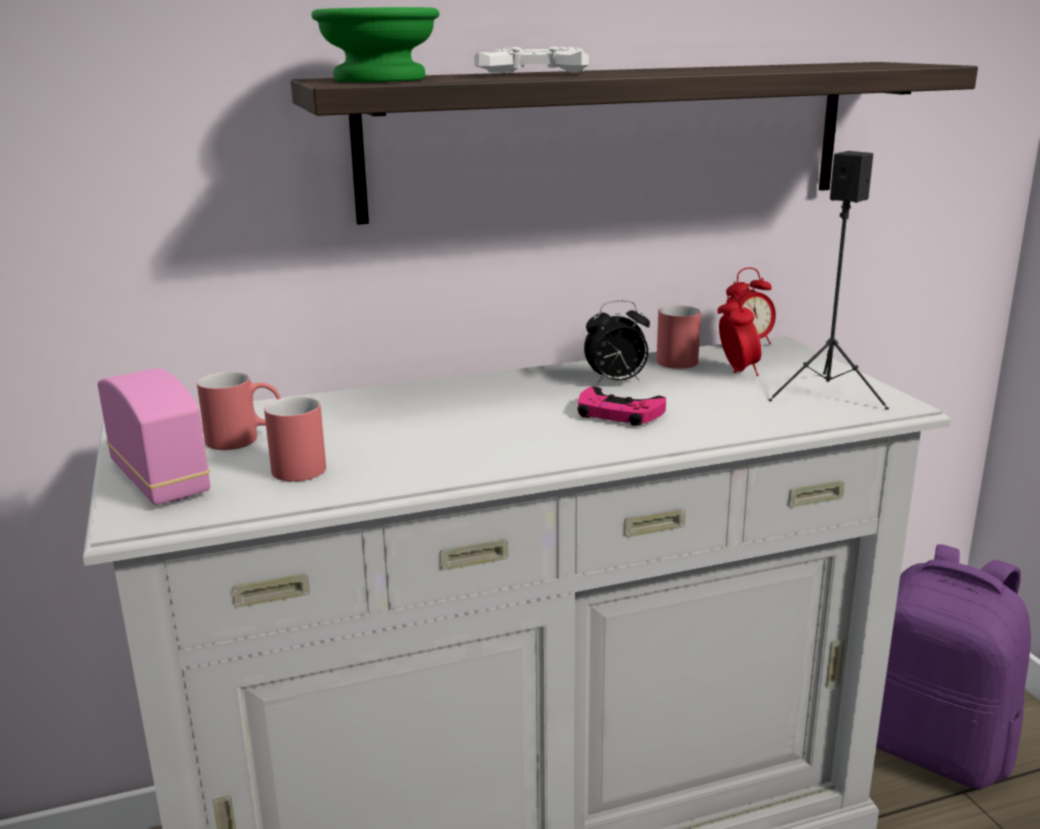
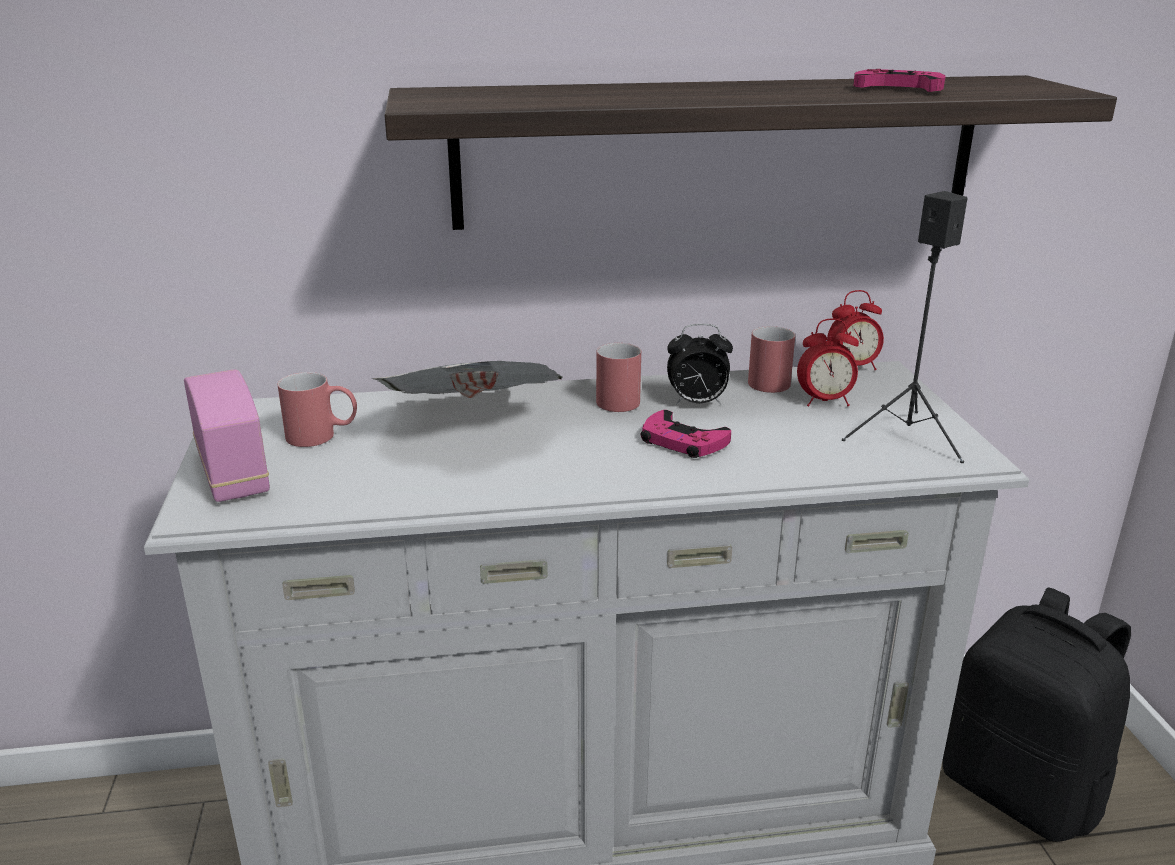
camera: 10 degrees right, 5 degrees up
(294, 465) = (355, 470): red mug -> red mug (613, 398)
(377, 79) = (460, 98): green bowl -> none
(401, 418) = (473, 426): none -> newspaper
(535, 74) = (626, 92): white game controller -> none
(737, 372) = (825, 402): alarm clock -> alarm clock turned 90 degrees clockwise
(783, 67) = (898, 89): none -> pink game controller
(934, 748) = (1021, 791): purple backpack -> black backpack

